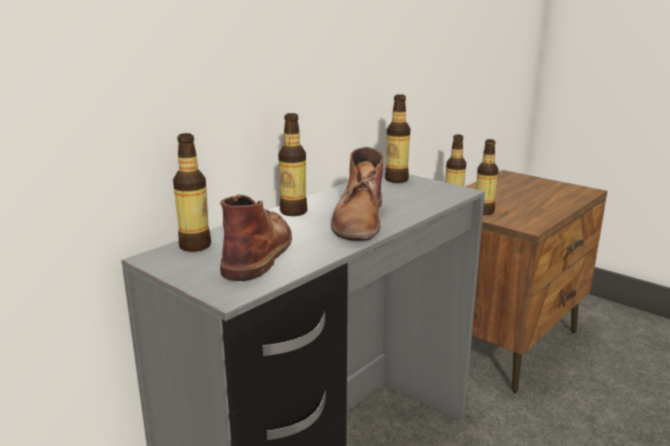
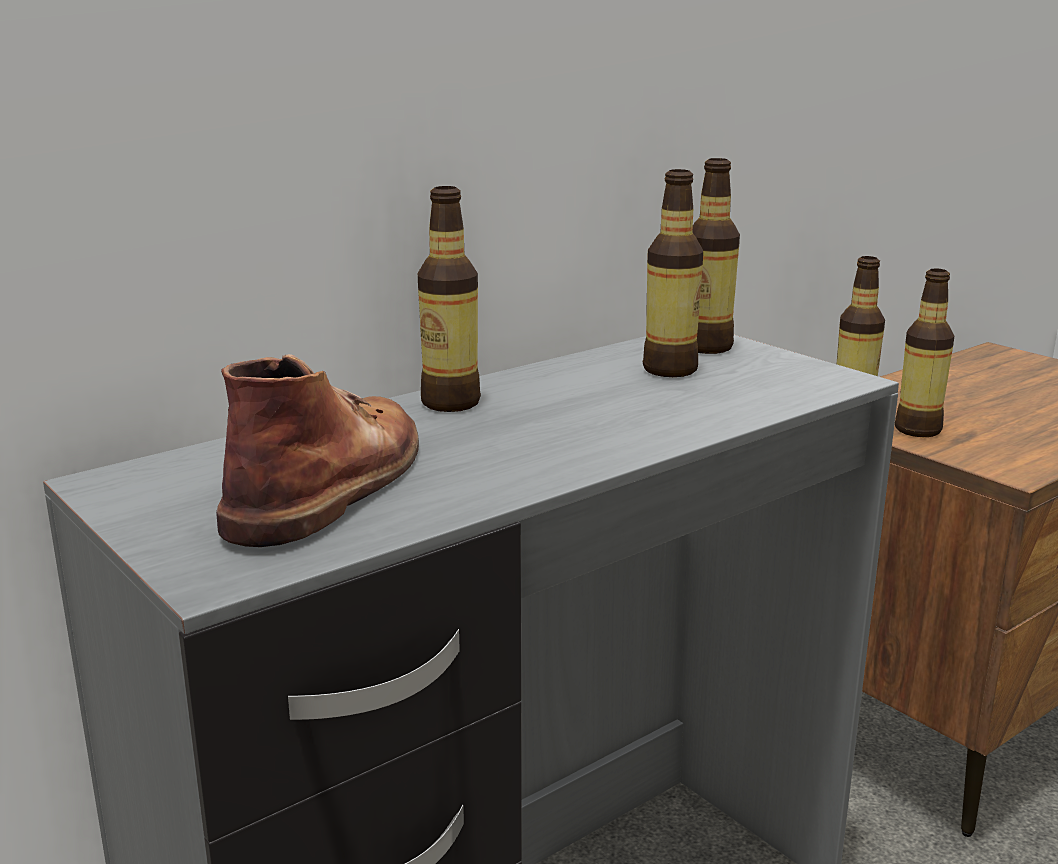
camera: 10 degrees right, 0 degrees up
(195, 246) = (206, 462): bottle -> bottle (670, 369)
(359, 219) = (584, 428): brown boot -> none

